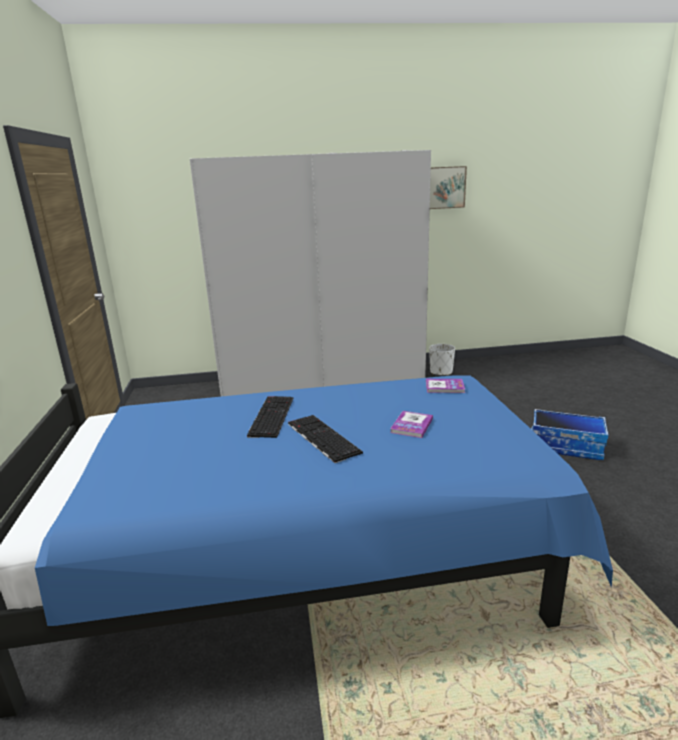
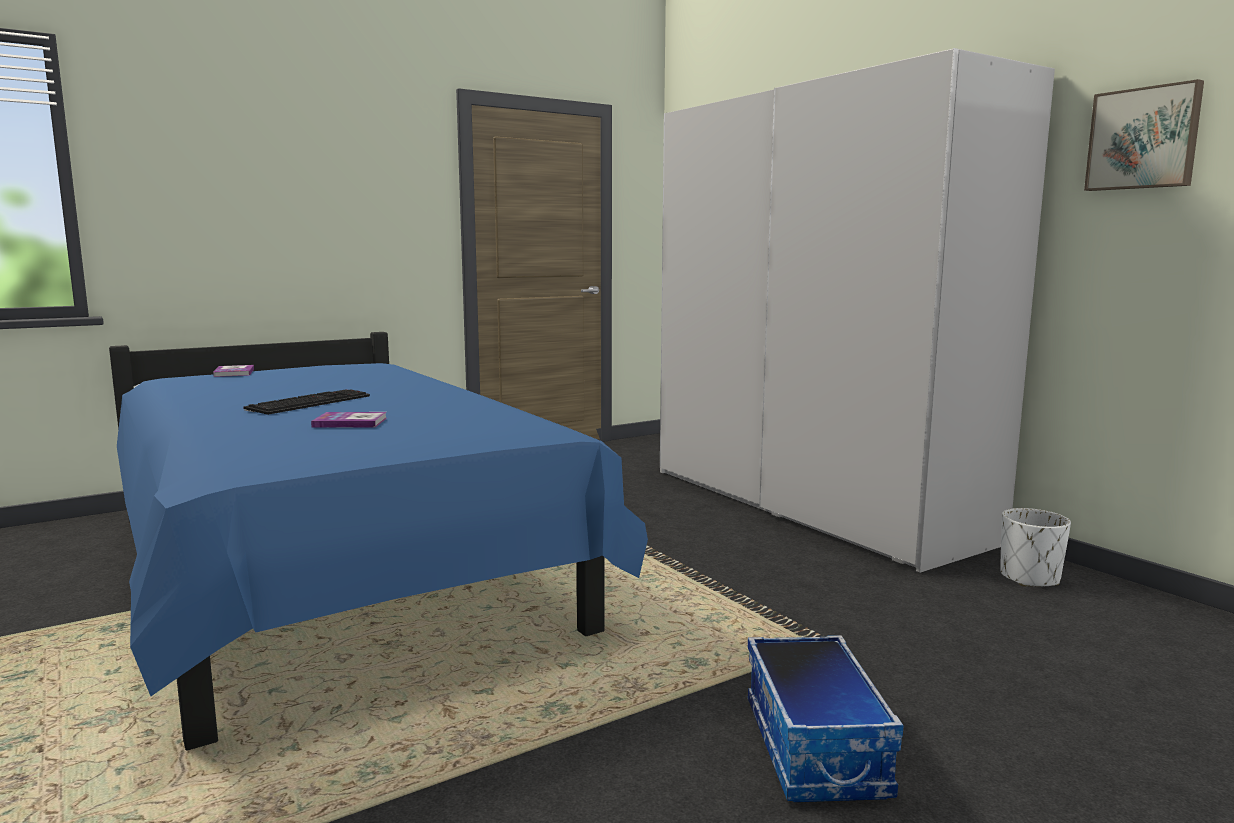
camera: 65 degrees right, 10 degrees down
(270, 416) = (368, 387): keyboard -> none
(444, 387) = (505, 426): book -> book (234, 372)

